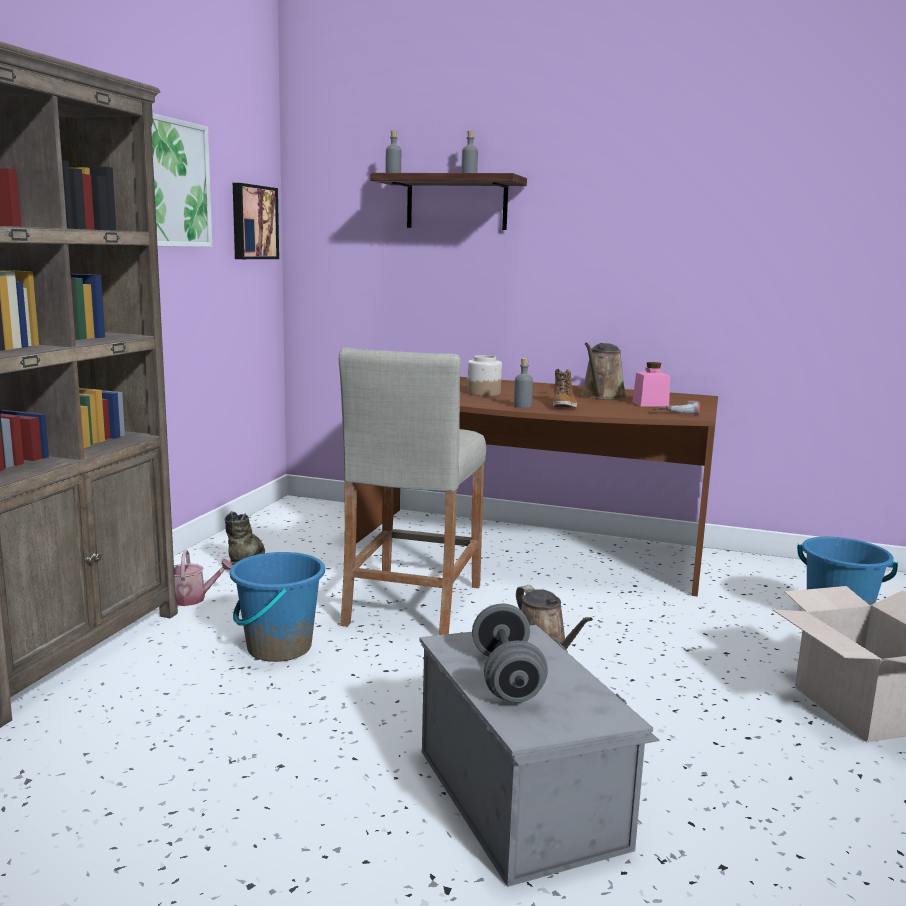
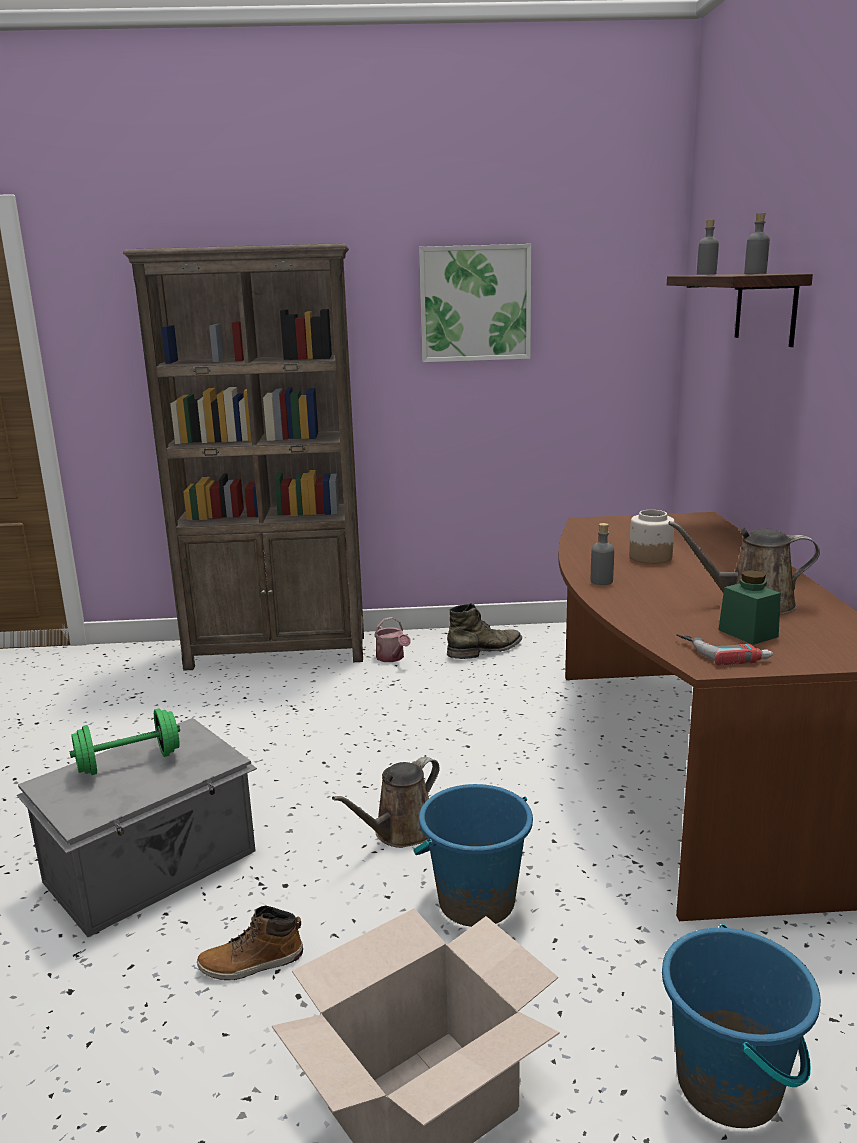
camera: 70 degrees right, 5 degrees up
(253, 222) = (617, 329): picture -> none
(278, 647) = (333, 711): blue bucket -> blue bucket (476, 901)
(412, 604) = (463, 741): beige stool -> none
(506, 678) = (129, 762): grey dumbbell -> green dumbbell
(564, 405) = (644, 595): boot -> boot (251, 963)
(650, 404) = (748, 633): pink jar -> green jar

